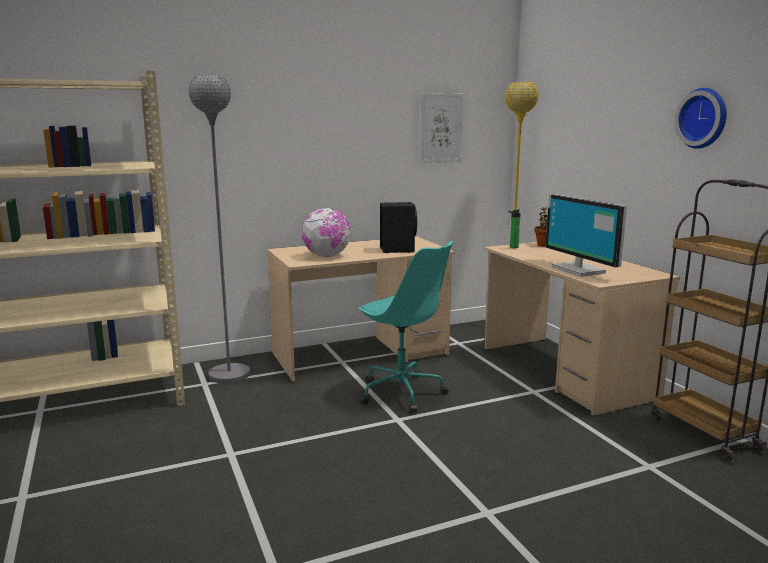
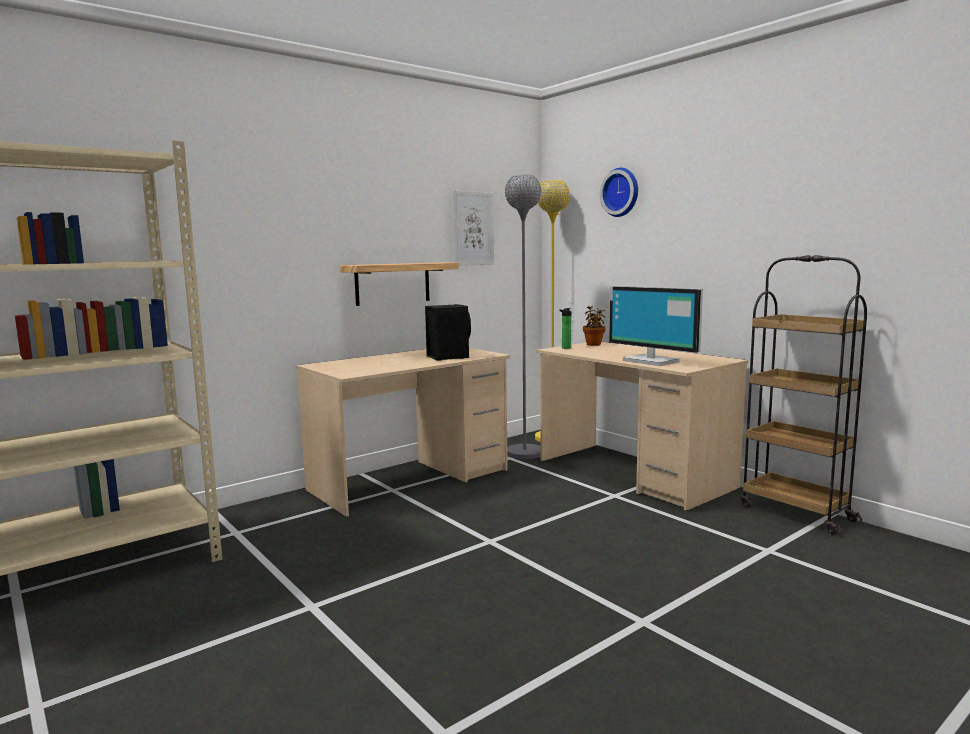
camera: 15 degrees left, 5 degrees down
(229, 375) = (263, 519): grey floor lamp -> grey floor lamp (525, 453)
(327, 256) = (375, 367): globe -> none
(358, 179) = (392, 283): none -> shelf
(403, 394) = (481, 514): turquoise office chair -> none
(704, 118) = (760, 202): wall clock -> wall clock (621, 192)

